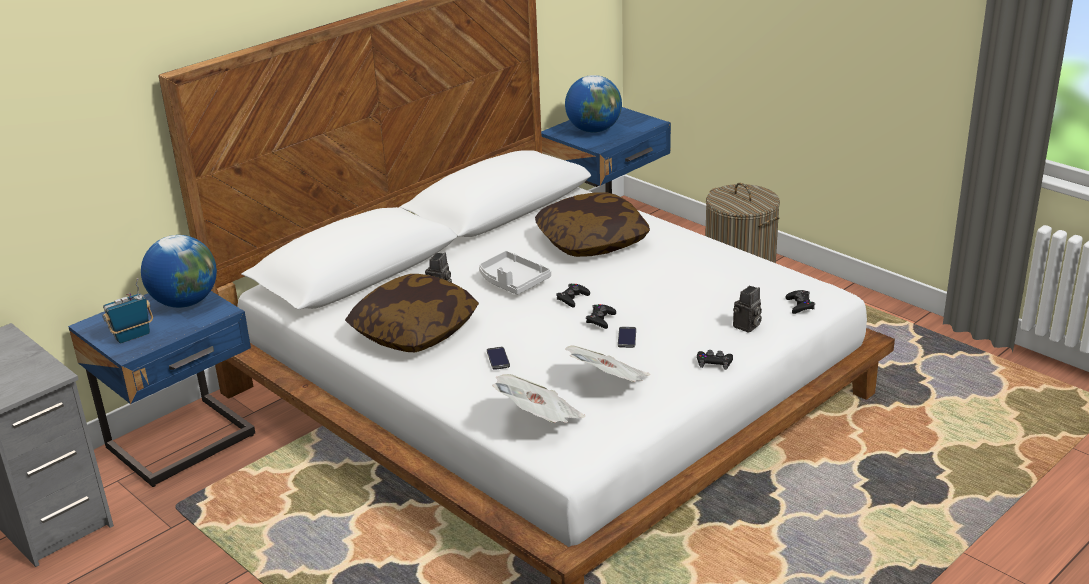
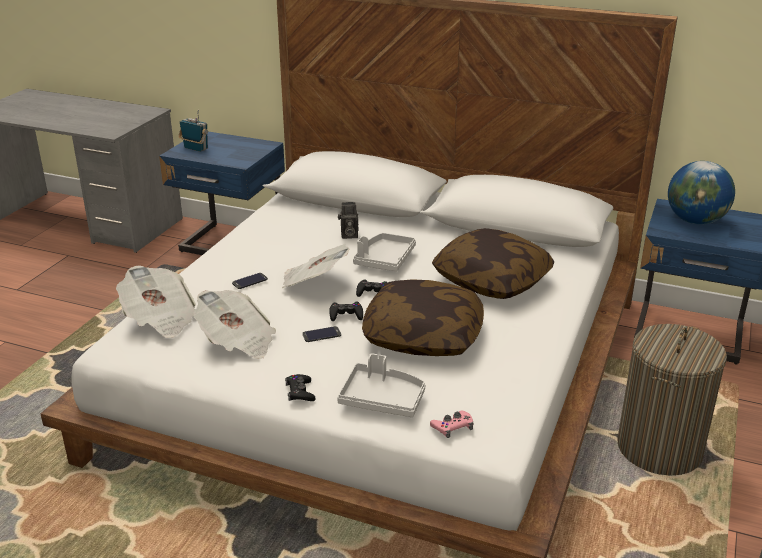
camera: 65 degrees right, 0 degrees up
(185, 302) = (247, 150): globe -> none
(414, 331) = (280, 240): pillow -> pillow (423, 336)
(531, 324) = (314, 282): none -> newspaper
(747, 327) = (382, 399): camera -> grey tray
(800, 305) = (452, 427): black game controller -> pink game controller

